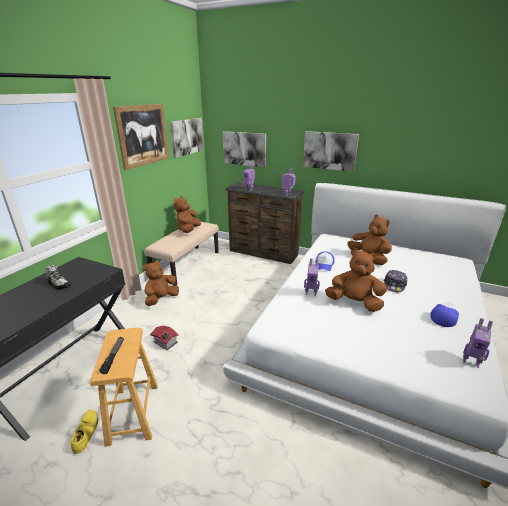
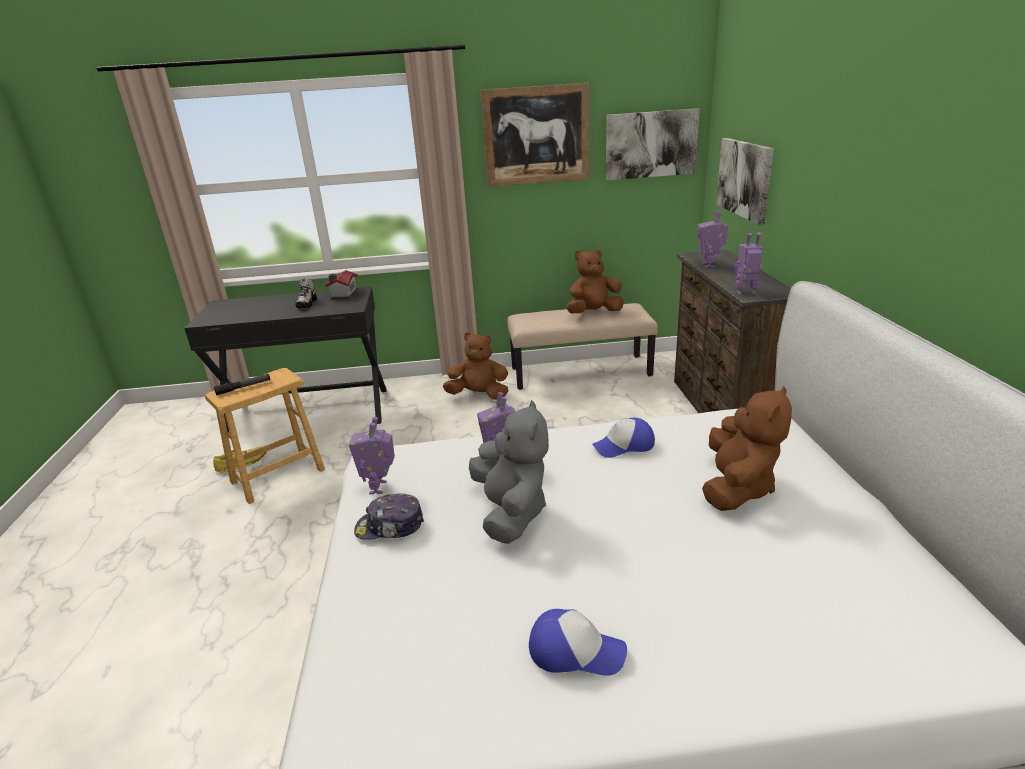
camera: 60 degrees right, 0 degrees up
(165, 343) = (398, 440): toy house -> toy house (343, 294)
(329, 150) = (859, 204): picture -> none
(354, 303) = (511, 512): brown plush toy -> grey plush toy
(394, 285) = (643, 547): cap -> cap (390, 527)
(471, 361) = (423, 716): toy robot -> toy robot (379, 487)

